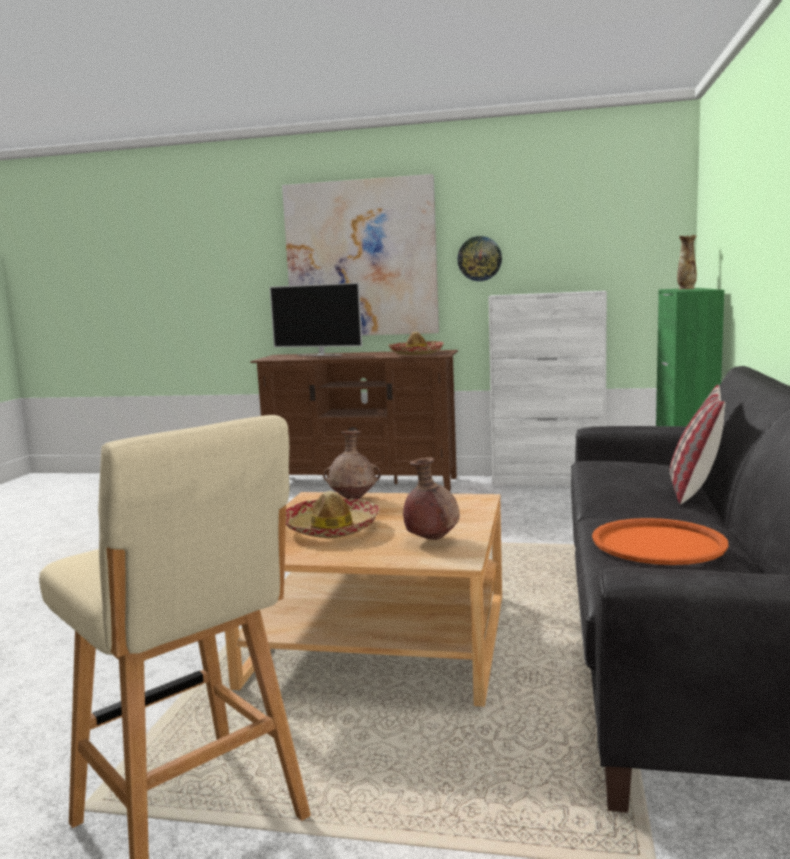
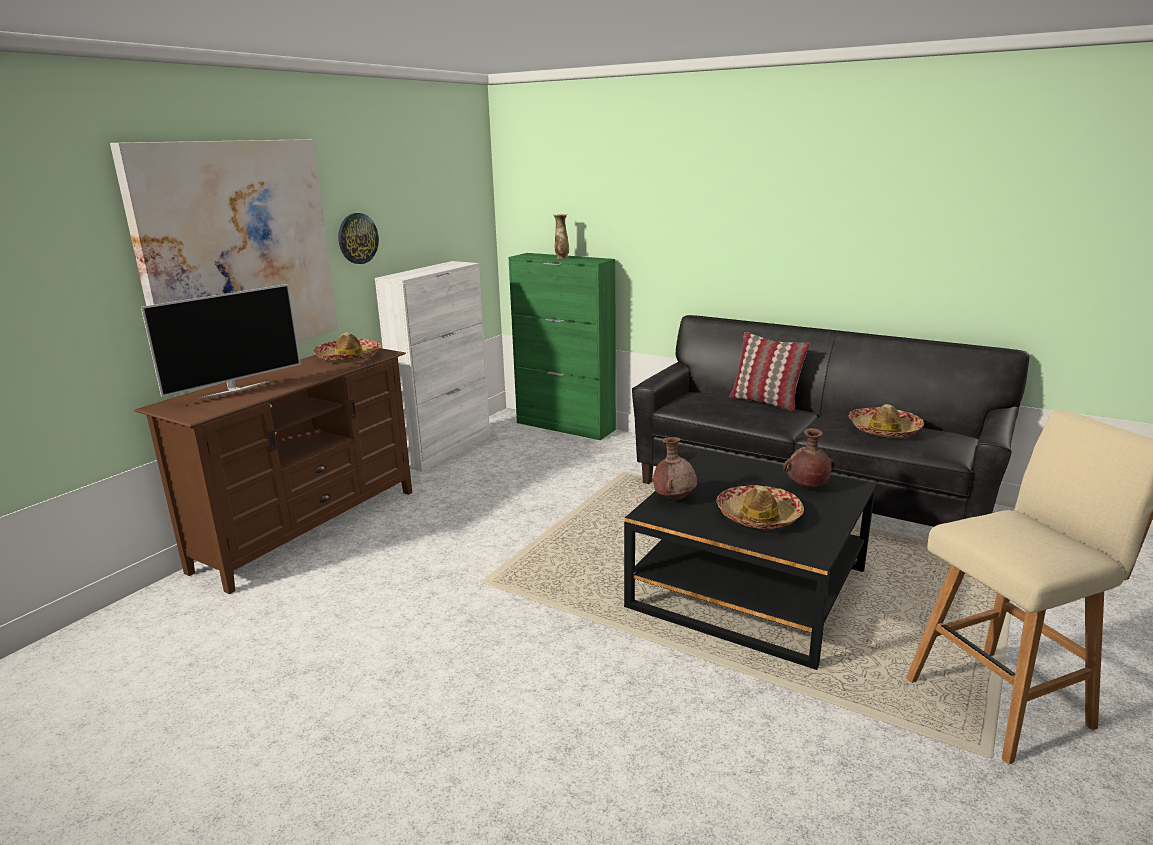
camera: 70 degrees left, 10 degrees up
(381, 640) = (748, 588): beige coffee table -> black coffee table
(658, 543) = (884, 430): orange tray -> hat

